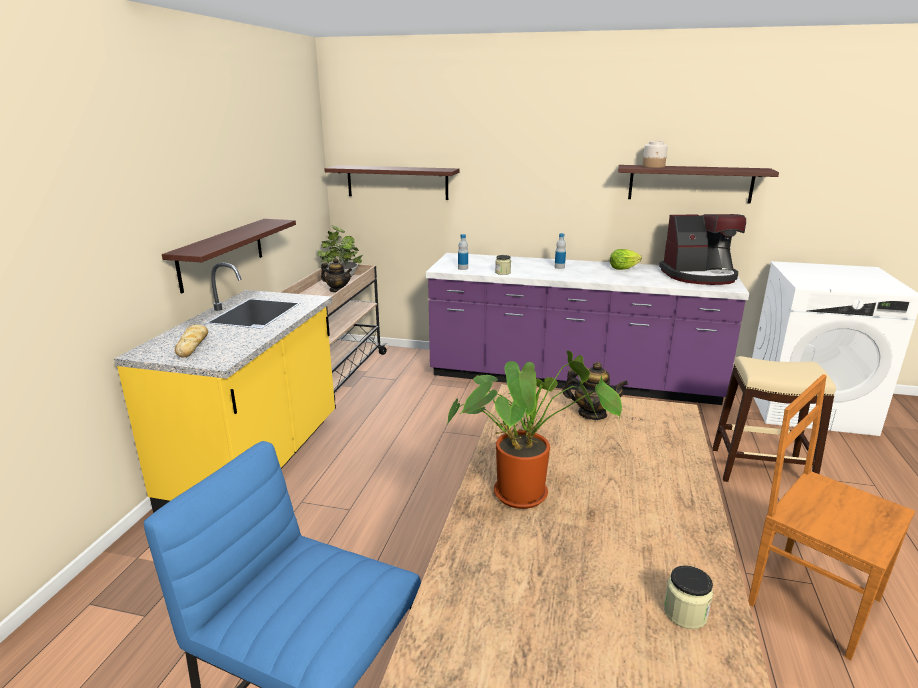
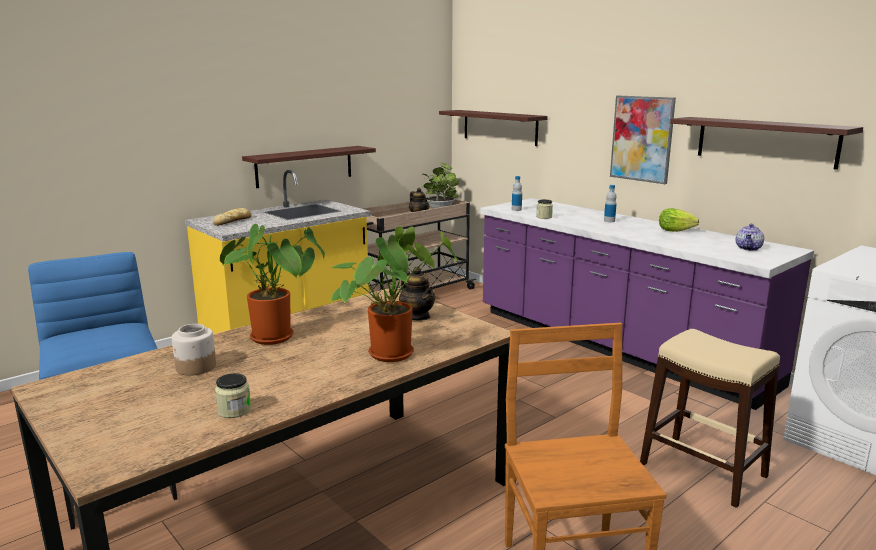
camera: 35 degrees right, 5 degrees down
(570, 187) = (642, 139): none -> picture
(653, 166) = (717, 119): jar -> jar (195, 367)
(657, 464) = (393, 352): none -> potted plant
(699, 276) = (748, 248): coffee machine -> teapot

